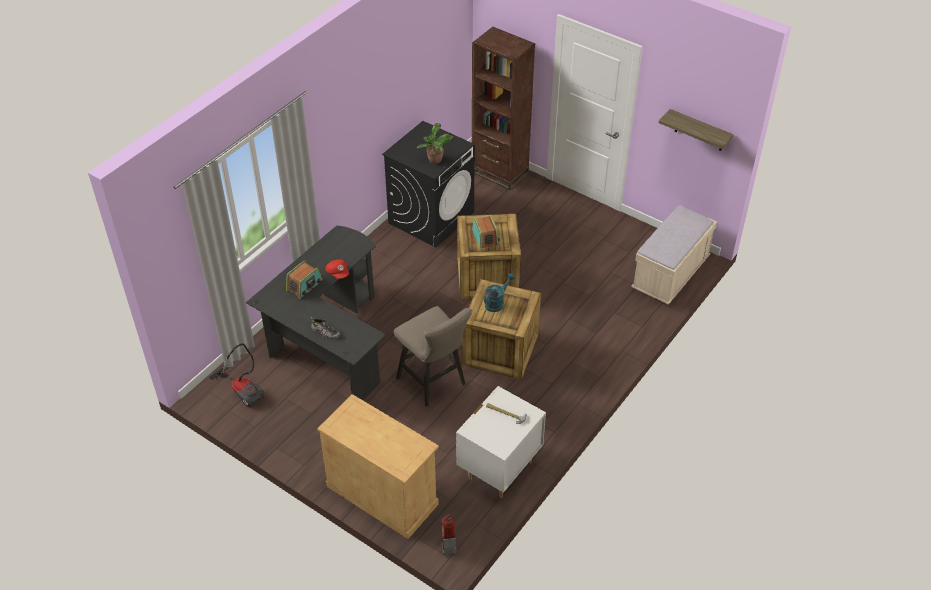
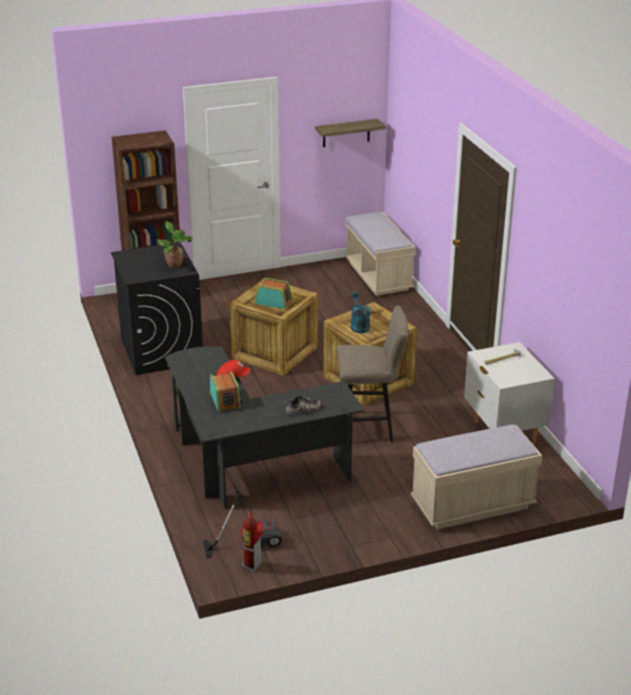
camera: 55 degrees left, 15 degrees down
(382, 495) = (472, 505): beige cabinet -> beige bench
(448, 548) = (565, 491): fire extinguisher -> fire extinguisher (251, 565)

